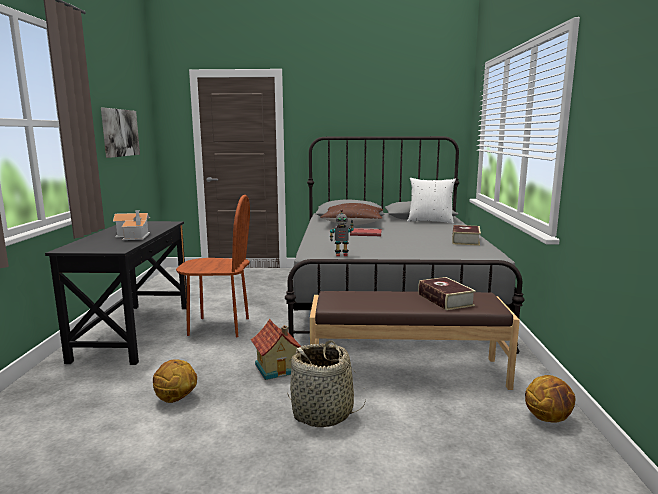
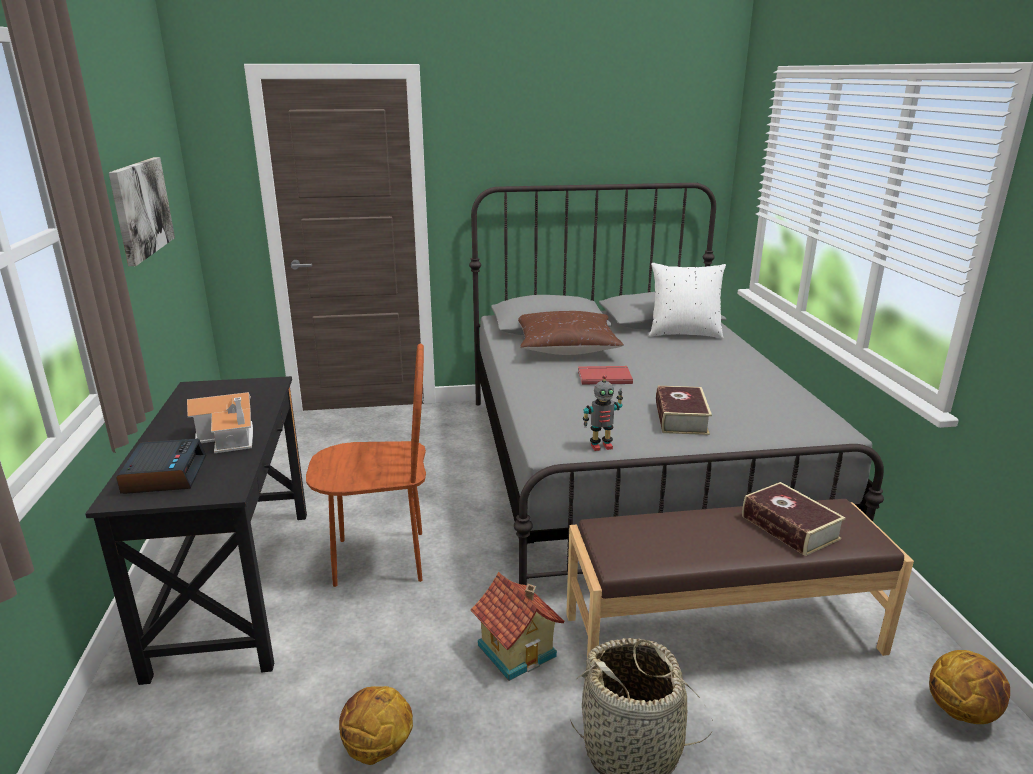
camera: 10 degrees left, 10 degrees up
(92, 244) = (164, 475): none -> alarm clock
(465, 240) = (769, 388): book -> book (681, 418)

